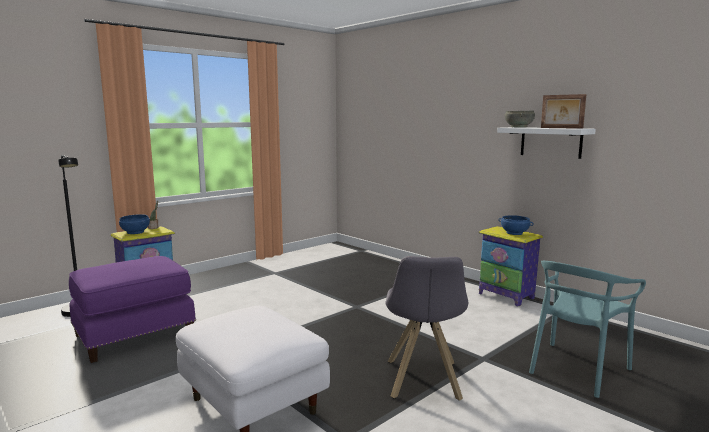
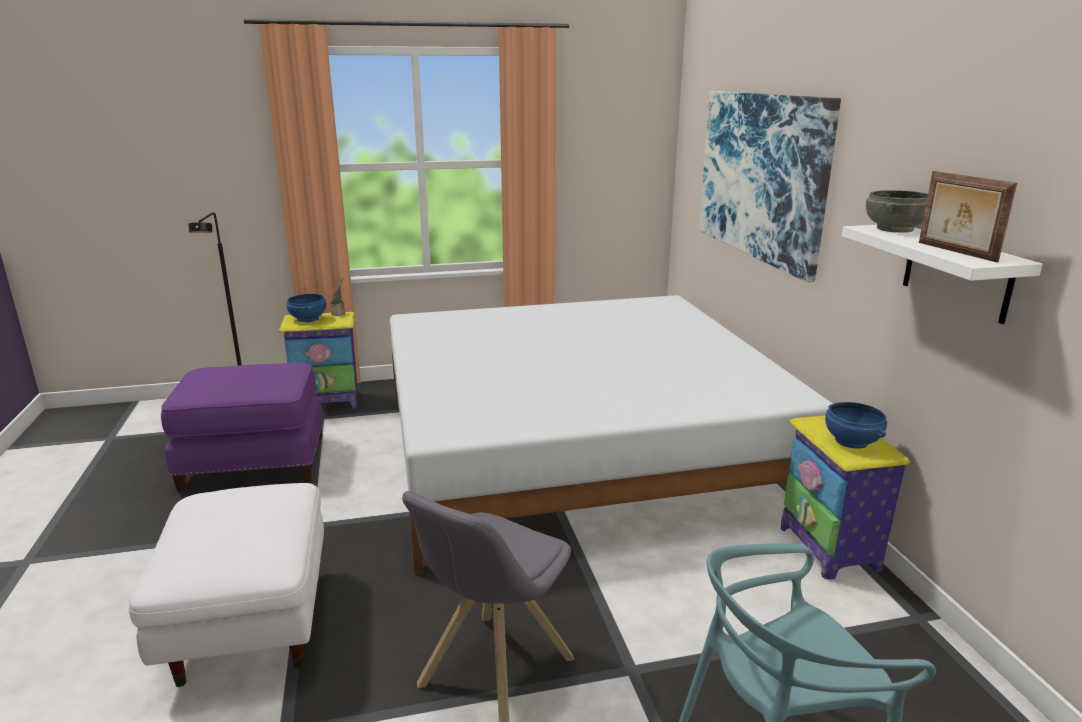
camera: 30 degrees right, 10 degrees up
(344, 286) = (577, 449): none -> white bed
(412, 121) = (761, 176): none -> picture

